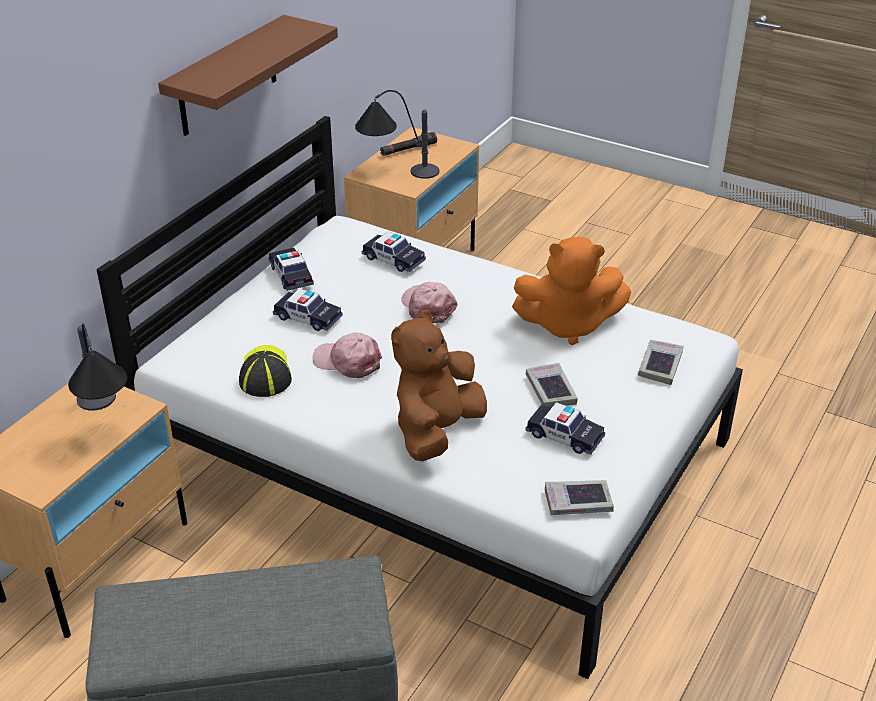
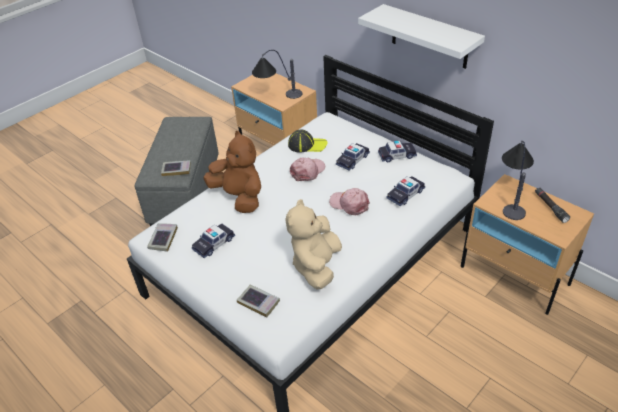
camera: 105 degrees right, 5 degrees up
(227, 77) = (429, 37): brown shelf -> white shelf
(428, 307) = (349, 204): pink cap -> pink cap turned 135 degrees counterclockwise
(550, 390) = (255, 245): book -> book (176, 170)
(568, 325) = (316, 266): orange plush toy -> beige plush toy

